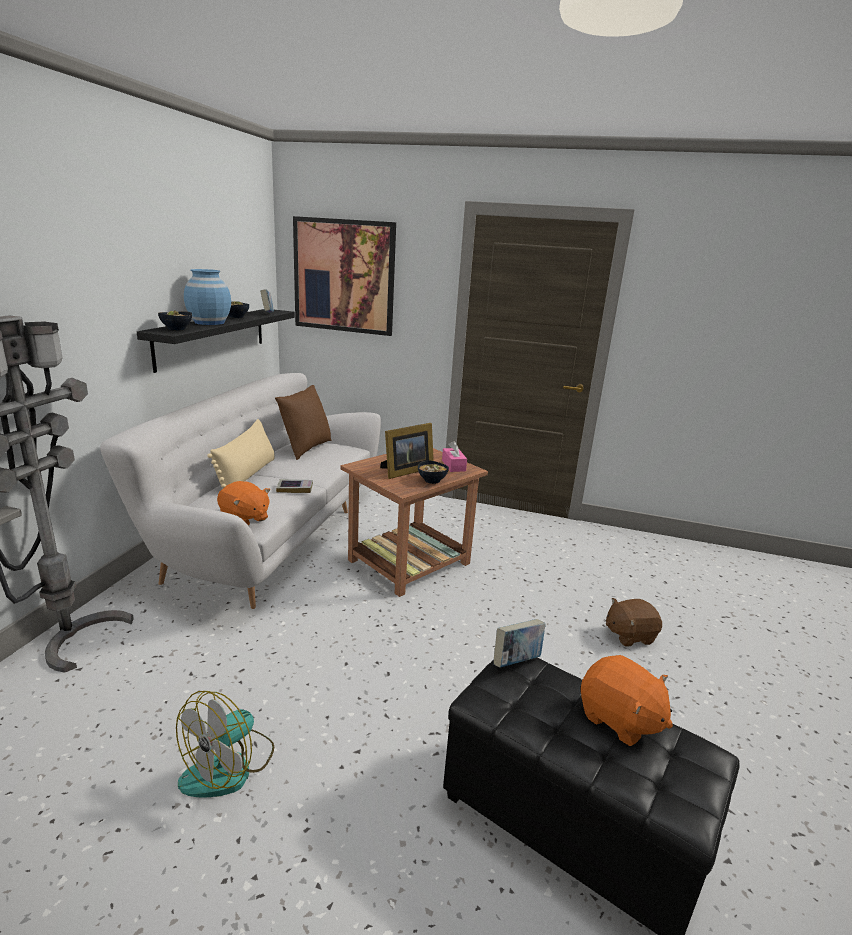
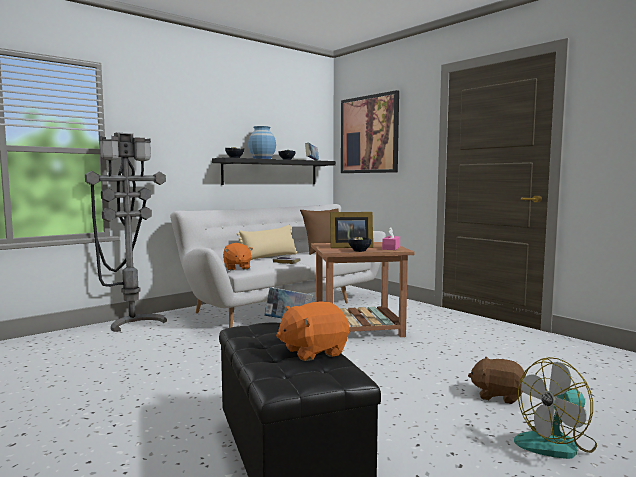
camera: 35 degrees right, 15 degrees down
(229, 766) = (135, 376): fan -> fan (556, 443)
(619, 719) = (313, 352): orange plush toy -> orange plush toy turned 75 degrees clockwise

